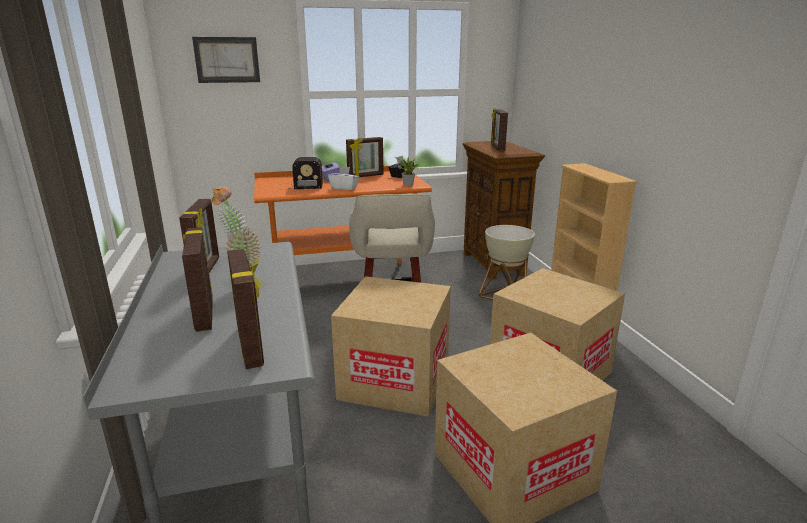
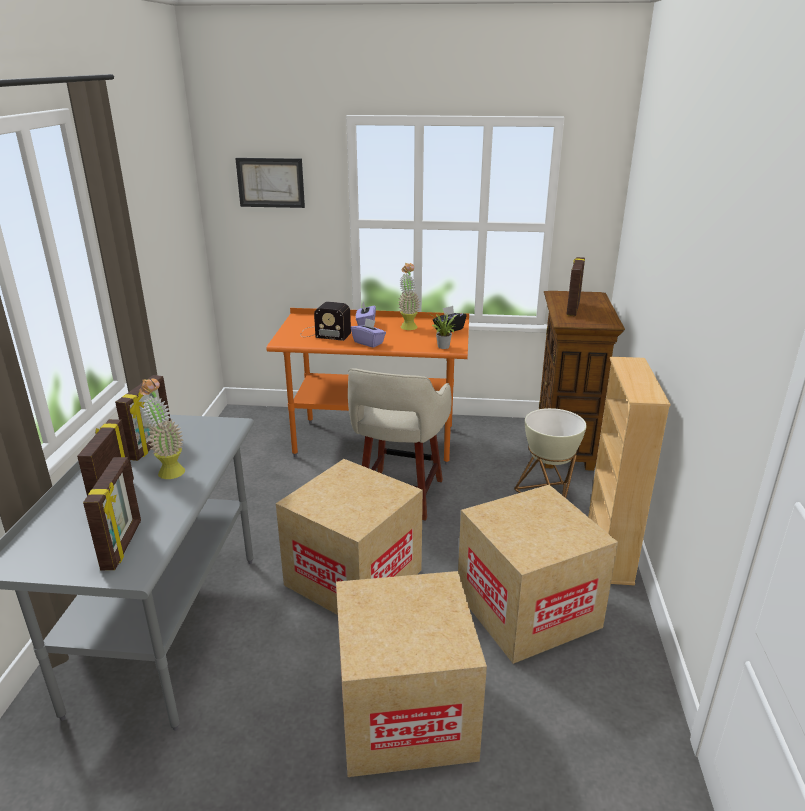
camera: 20 degrees right, 5 degrees up
(344, 188) = (368, 343): white tissue box -> purple tissue box
(365, 176) = (408, 325): picture frame -> potted plant

